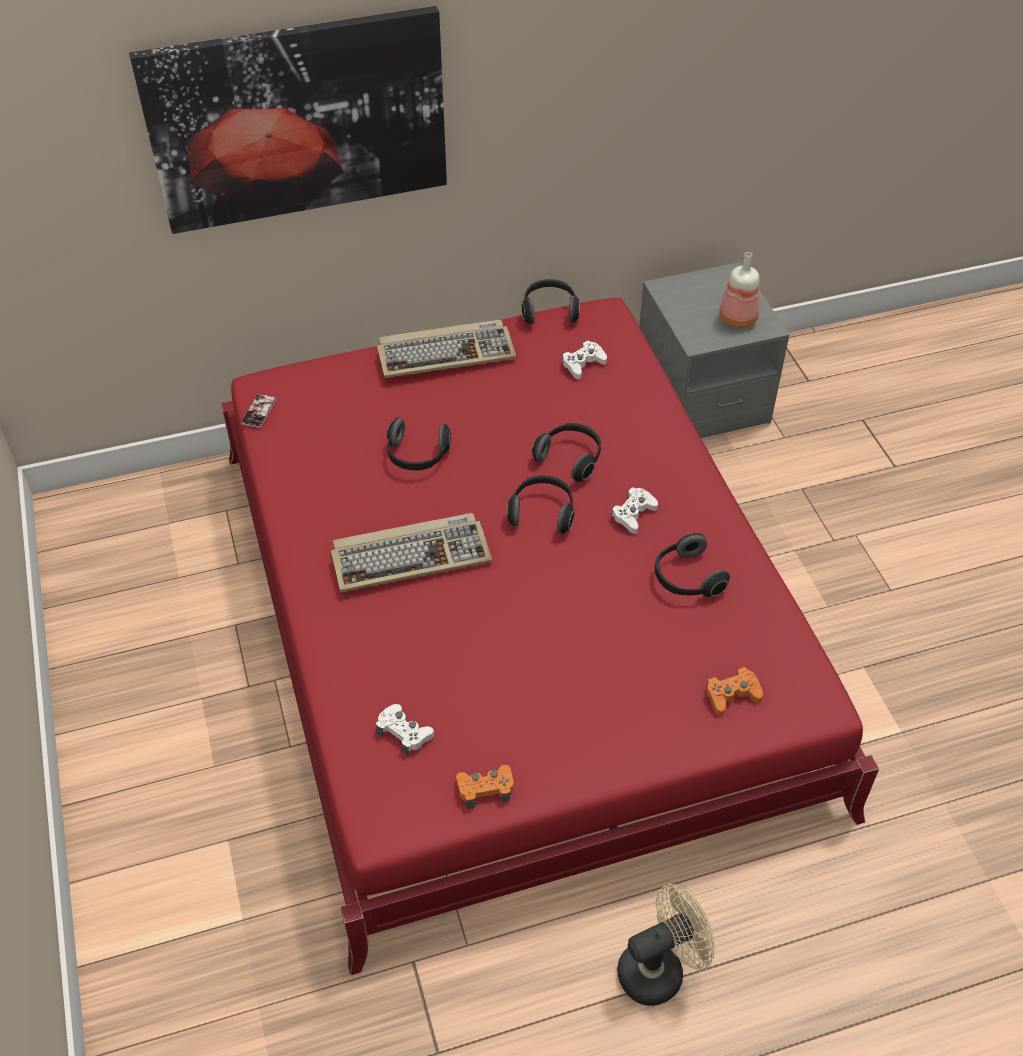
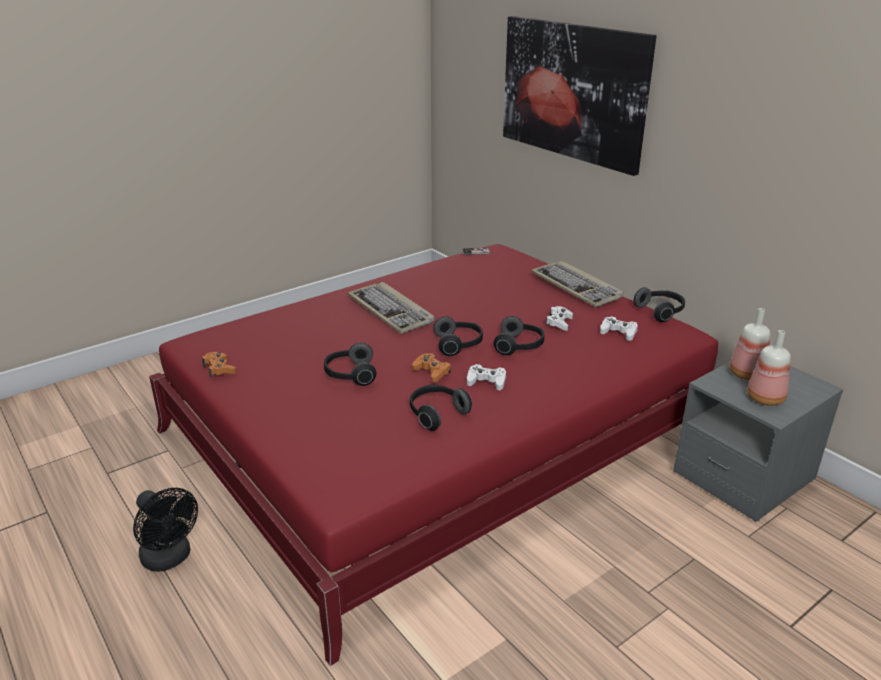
camera: 70 degrees right, 20 degrees down
(404, 732) = (255, 336): white game controller -> white game controller (558, 322)
(417, 456) = (477, 298): headphones -> headphones (350, 375)
(659, 969) = (170, 559): beige fan -> black fan
(691, 310) = (747, 375): none -> bottle
(732, 695) = (330, 452): orange game controller -> orange game controller (431, 372)

